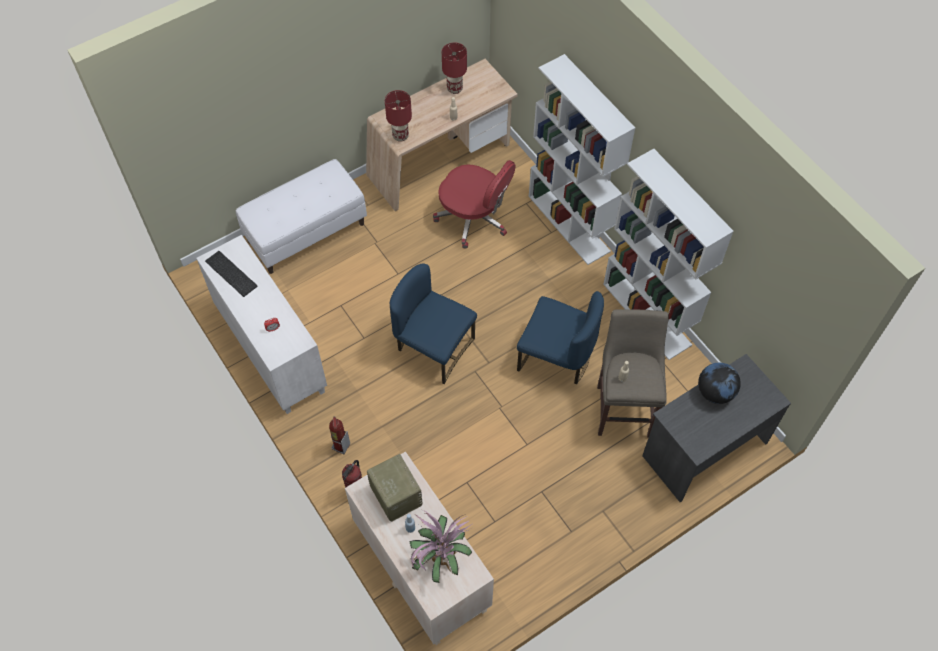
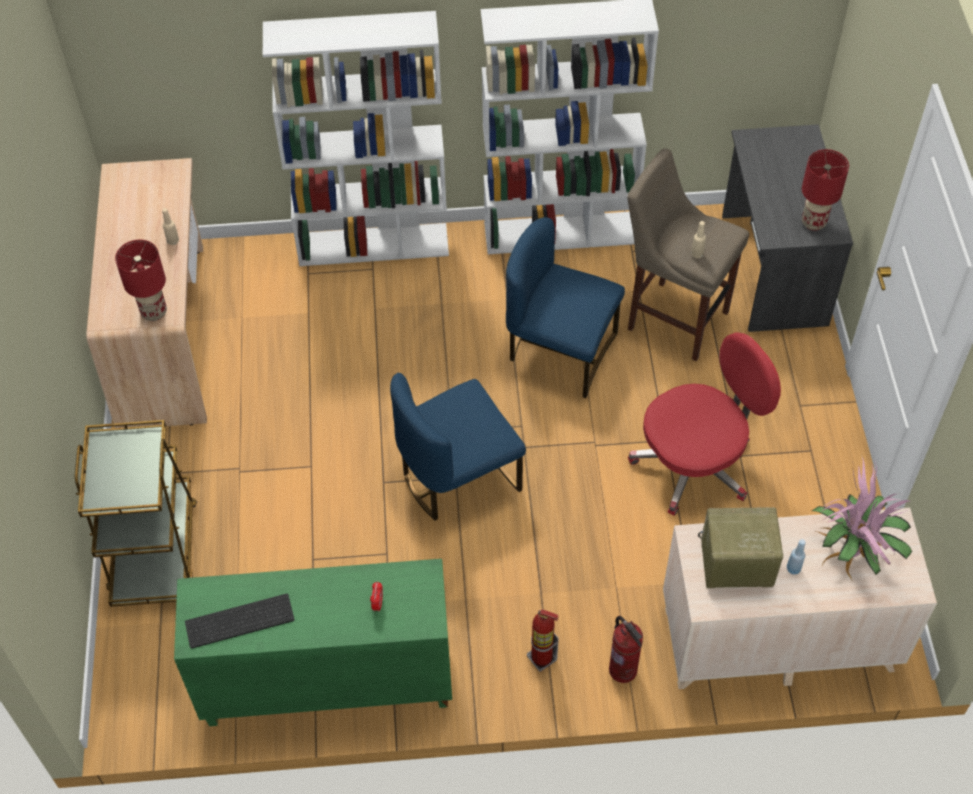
camera: 60 degrees left, 5 degrees down
(270, 350) = (326, 685): white cabinet -> green cabinet
(306, 232) = (154, 549): white bench -> brown cart
(455, 89) = (125, 218): red table lamp -> red table lamp (814, 222)
(474, 218) = (288, 340): red office chair -> red office chair (695, 464)
(556, 357) = (560, 351): blue chair -> blue chair turned 120 degrees counterclockwise
(715, 392) = (766, 180): globe -> none

